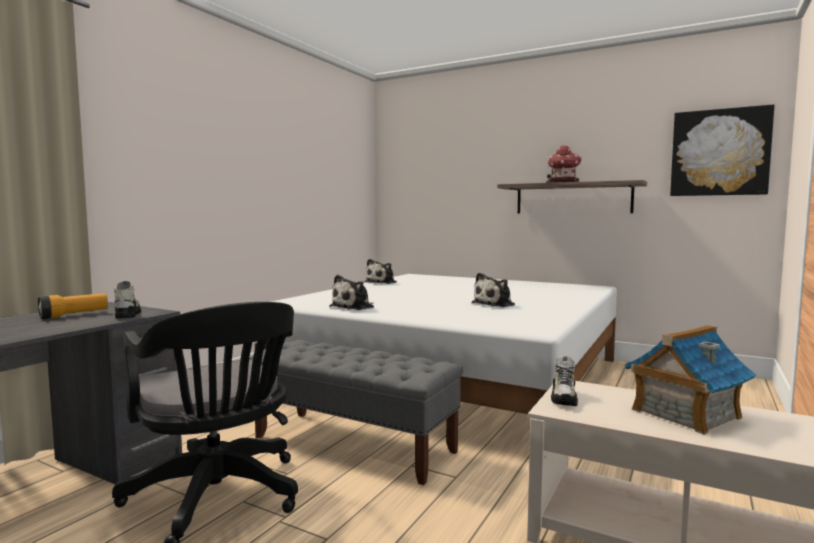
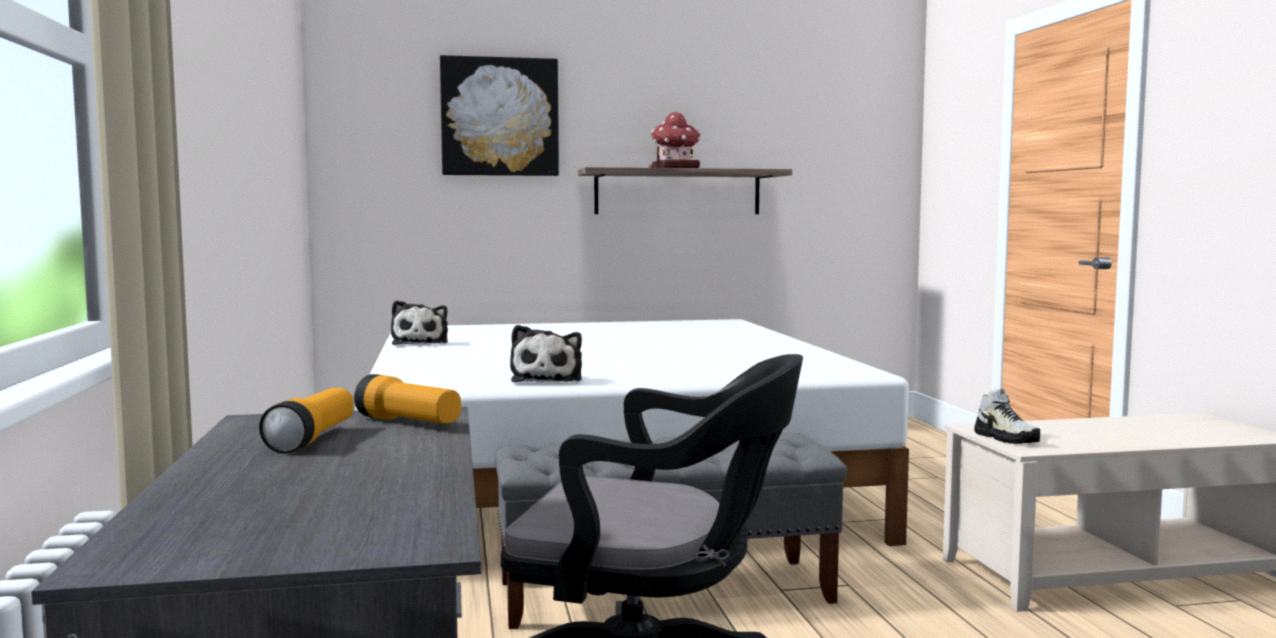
camera: 40 degrees left, 0 degrees up
(127, 314) = (409, 422): shoe -> flashlight
(495, 304) = (708, 353): plush toy -> none
(685, 413) = (1109, 430): toy house -> none
(719, 152) = (854, 137): picture -> picture (500, 117)

